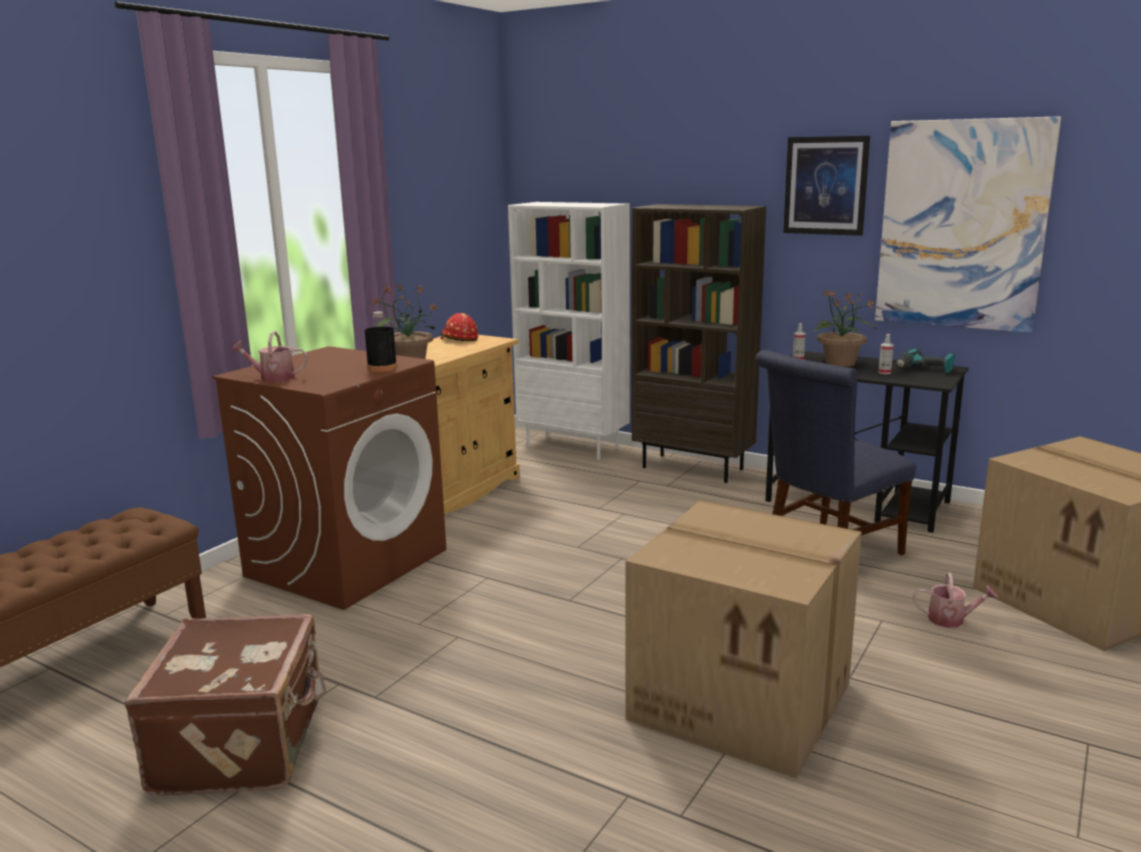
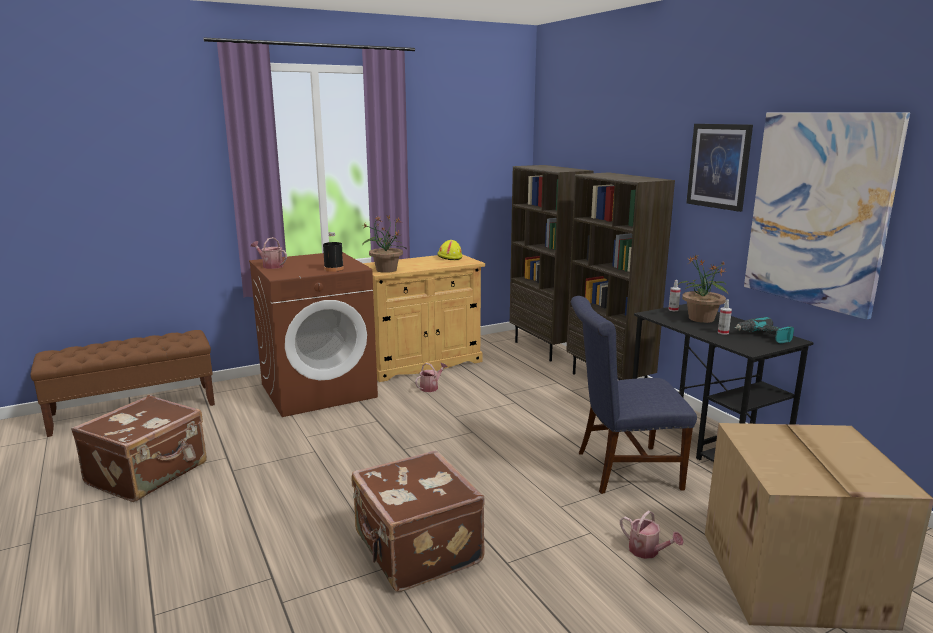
camera: 30 degrees right, 0 degrees up
(458, 339) = (449, 257): red hard hat -> yellow hard hat
(499, 521) = (431, 387): none -> watering can
(574, 447) = (545, 349): white bookcase -> brown bookcase
(744, 700) = (416, 550): cardboard box -> brown suitcase

